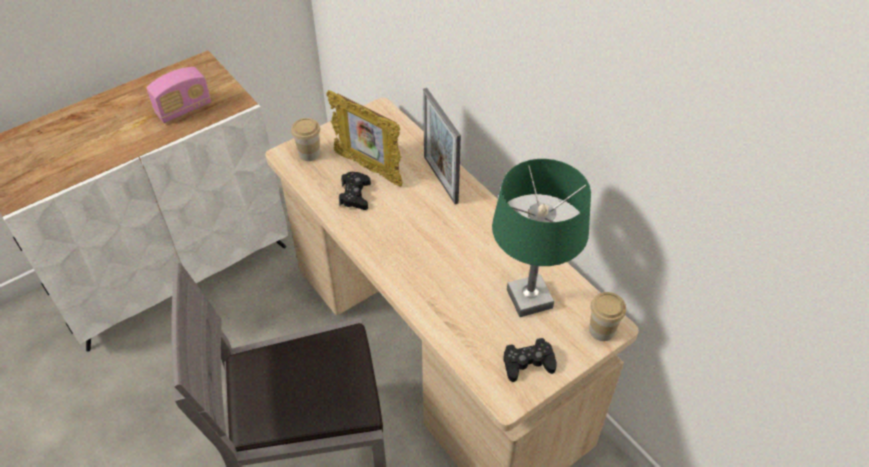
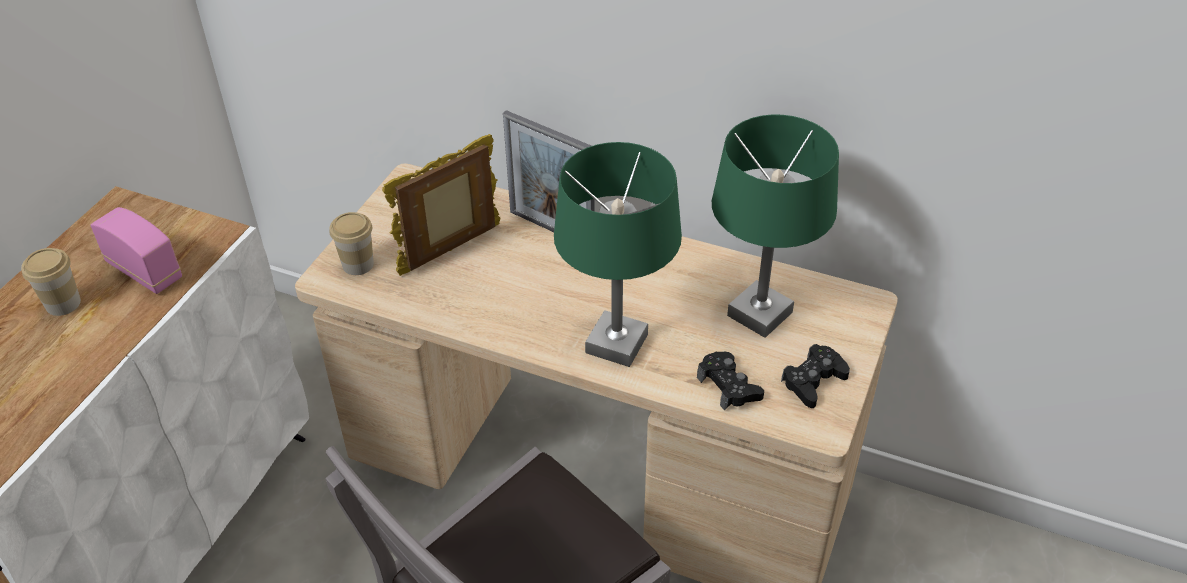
camera: 30 degrees left, 5 degrees down
(184, 109) = (145, 271): radio -> radio turned 75 degrees counterclockwise
(355, 195) = (460, 288): black game controller -> black game controller (729, 386)
(369, 168) = (451, 251): picture frame -> picture frame turned 135 degrees clockwise
(420, 276) = (617, 344): none -> green table lamp
(601, 330) = (860, 312): cup -> cup (63, 303)

